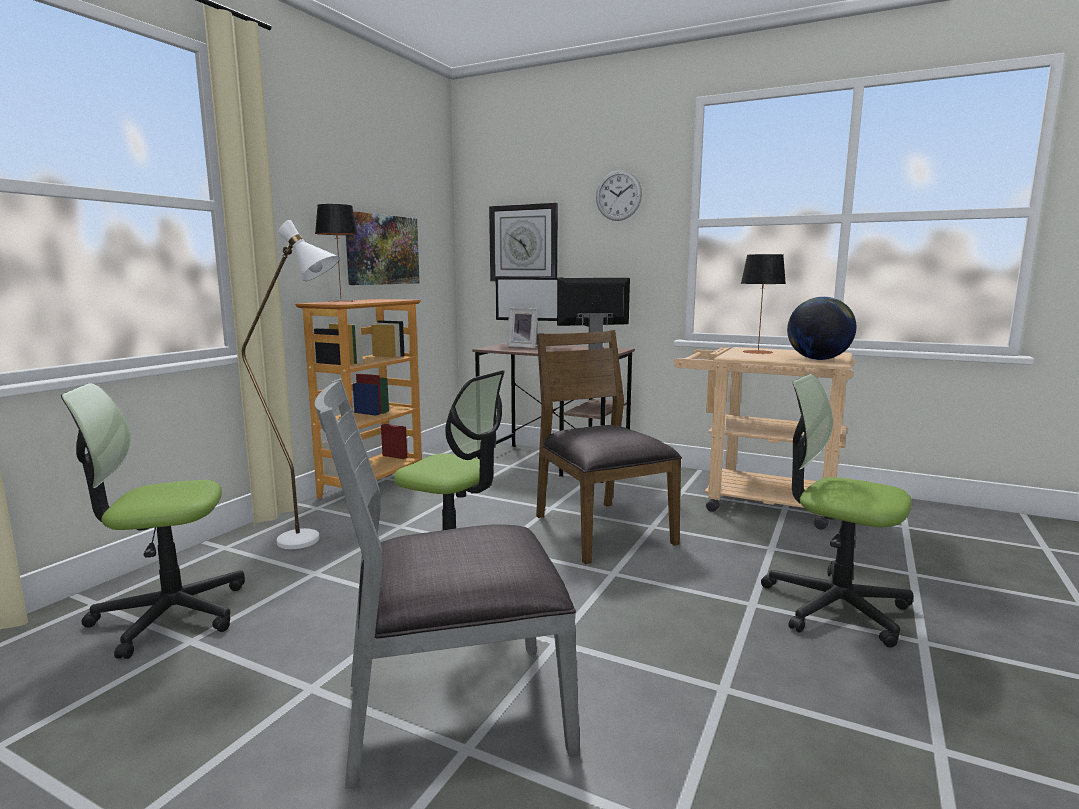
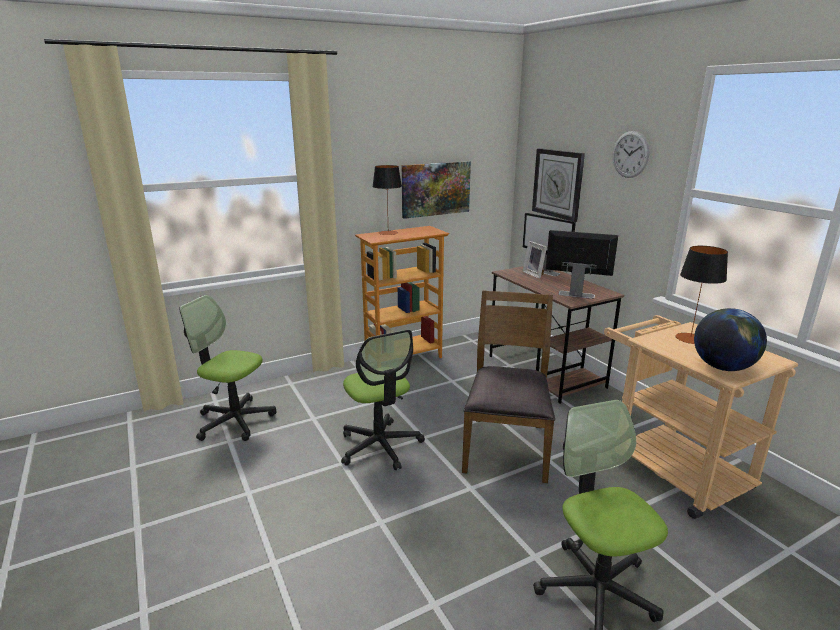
camera: 35 degrees right, 10 degrees up
(313, 542) = (332, 394): white floor lamp -> none
(453, 711) = (289, 538): grey chair -> none

